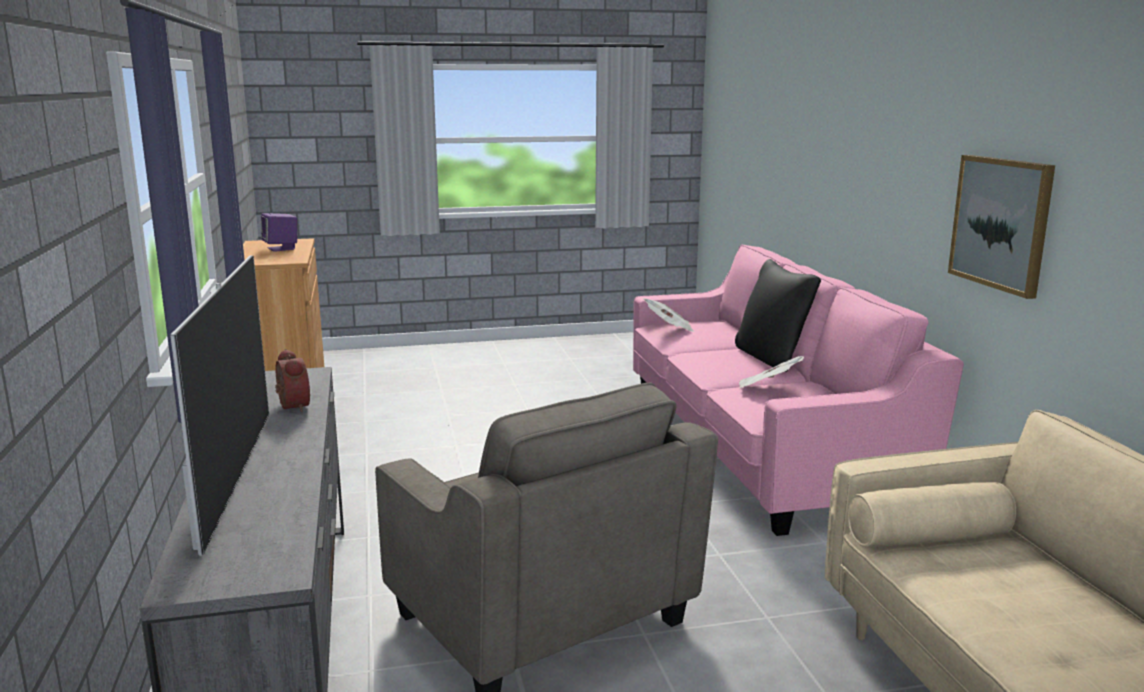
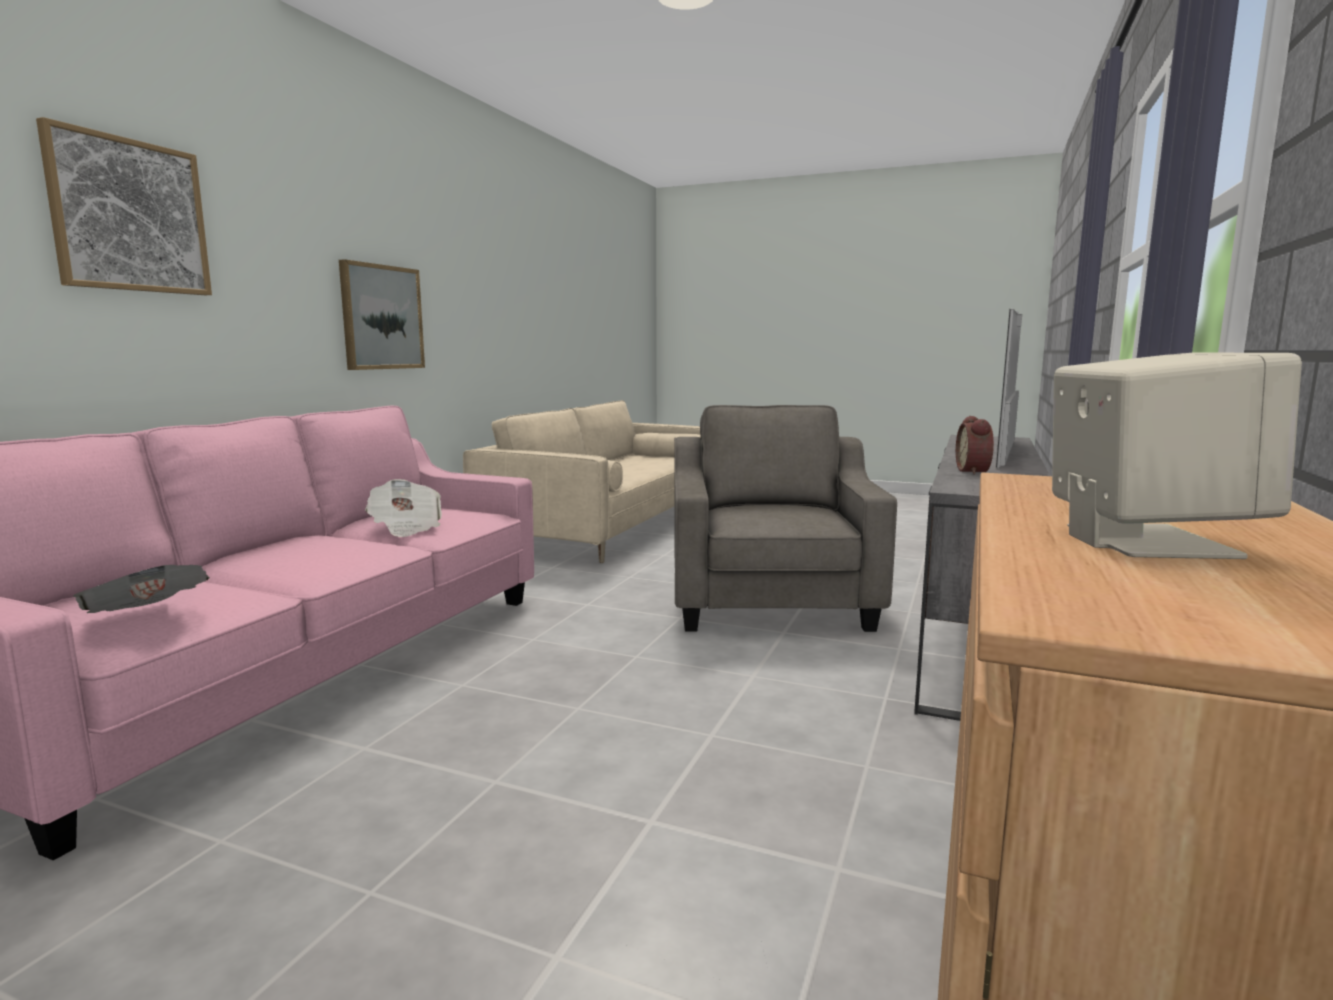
camera: 145 degrees left, 5 degrees down
(281, 248) = (1146, 541): purple speaker -> beige speaker
(772, 358) = (272, 547): black pillow -> none
(856, 131) = (129, 216): none -> picture

